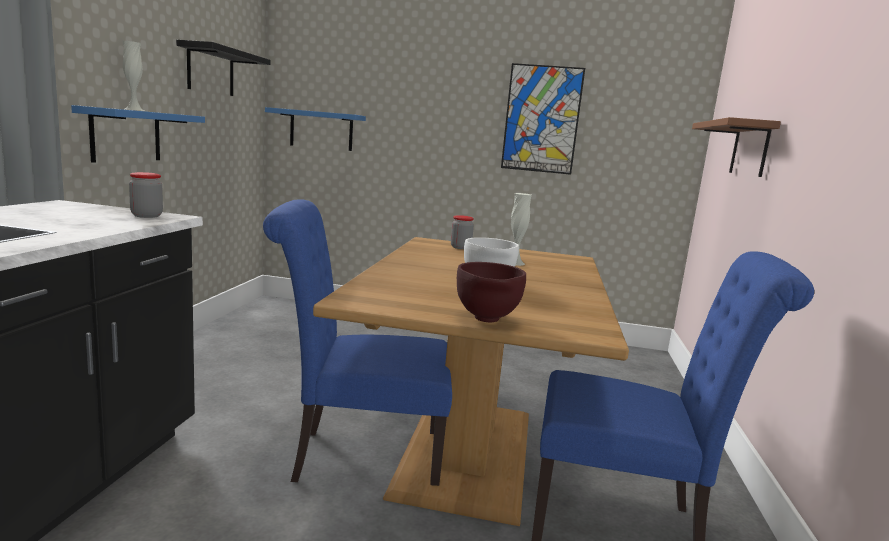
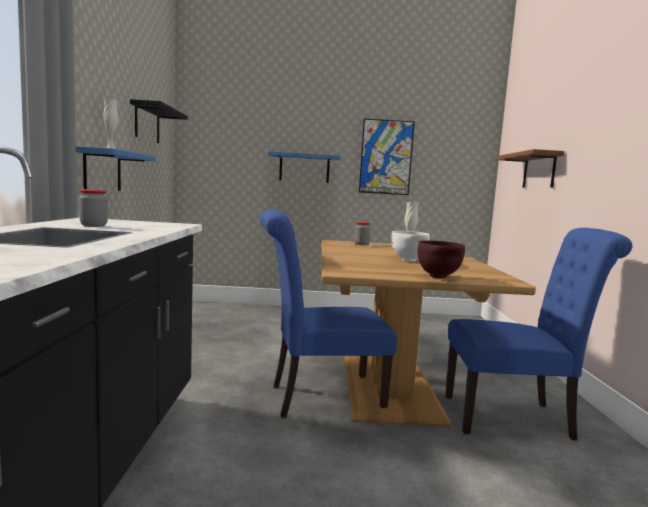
camera: 10 degrees left, 5 degrees down
(147, 216) = (165, 224): jar -> jar (93, 226)
(321, 130) = (221, 169): blue shelf -> blue shelf (304, 168)

